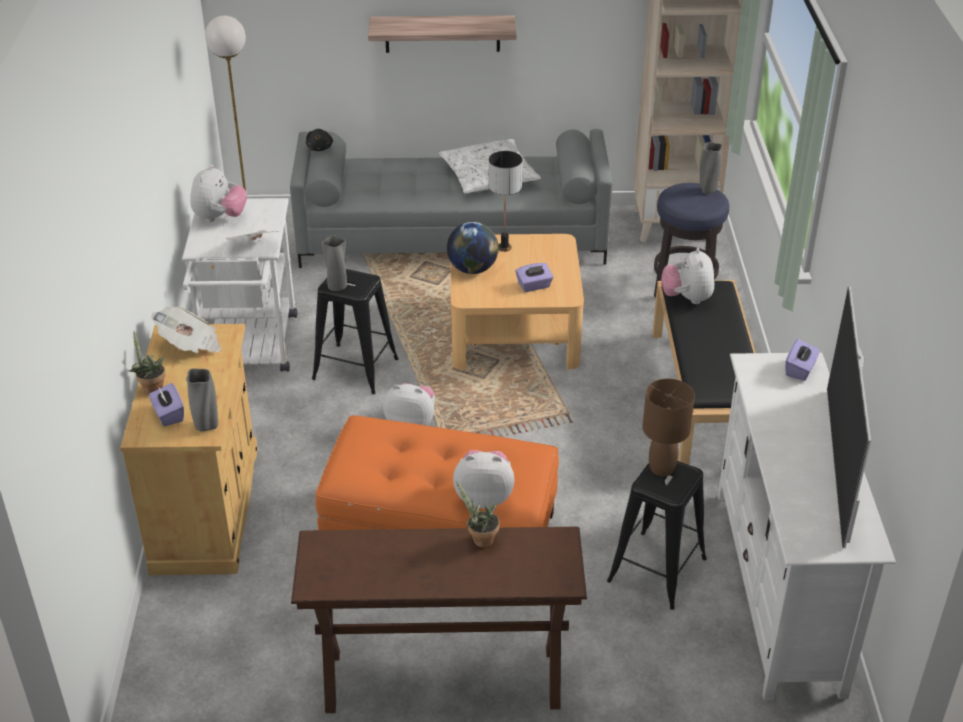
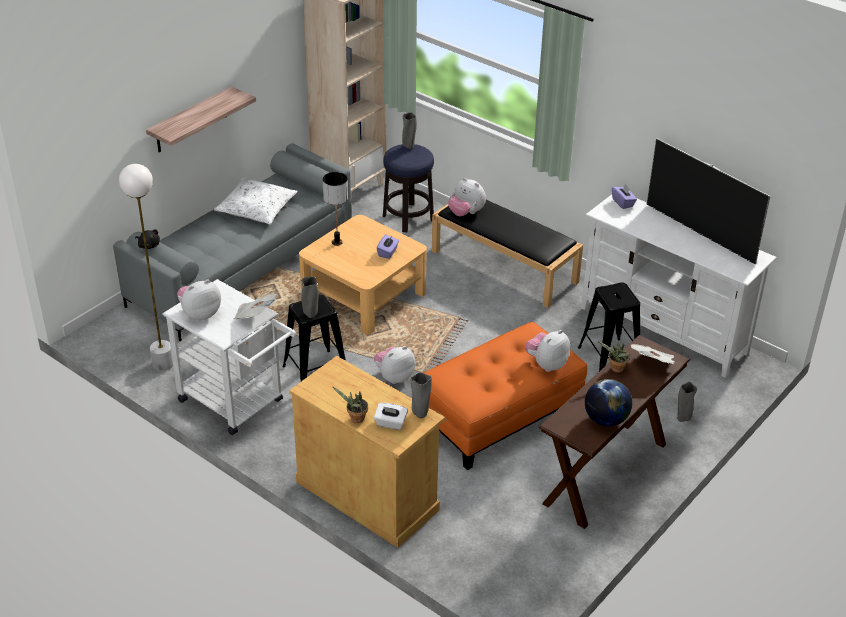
camera: 50 degrees left, 0 degrees up
(168, 415) = (390, 423): purple tissue box -> white tissue box
(190, 345) = (331, 385): newspaper -> newspaper (653, 363)
(220, 217) = (200, 314): plush toy -> plush toy turned 90 degrees counterclockwise
(472, 269) = (341, 264): globe -> globe (606, 420)
(629, 699) = (683, 418): none -> grey vase
(661, 468) = (608, 293): brown table lamp -> none

